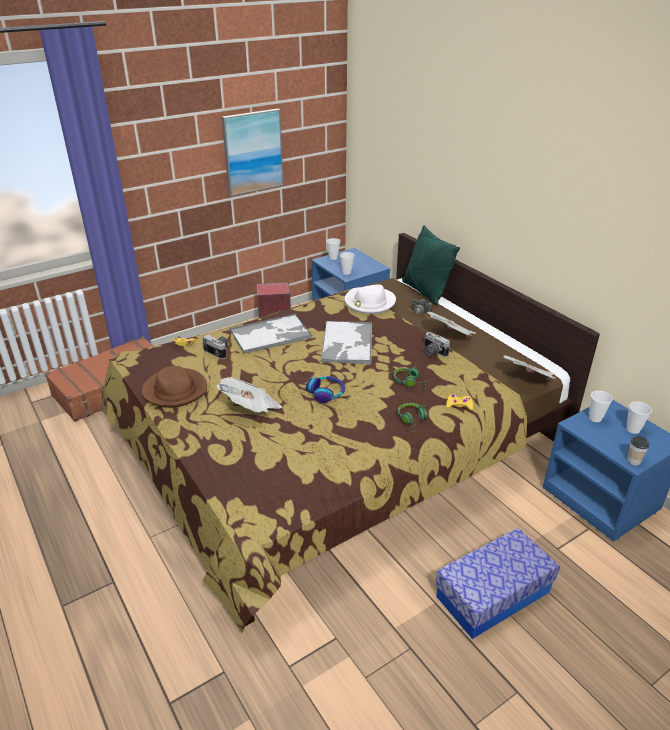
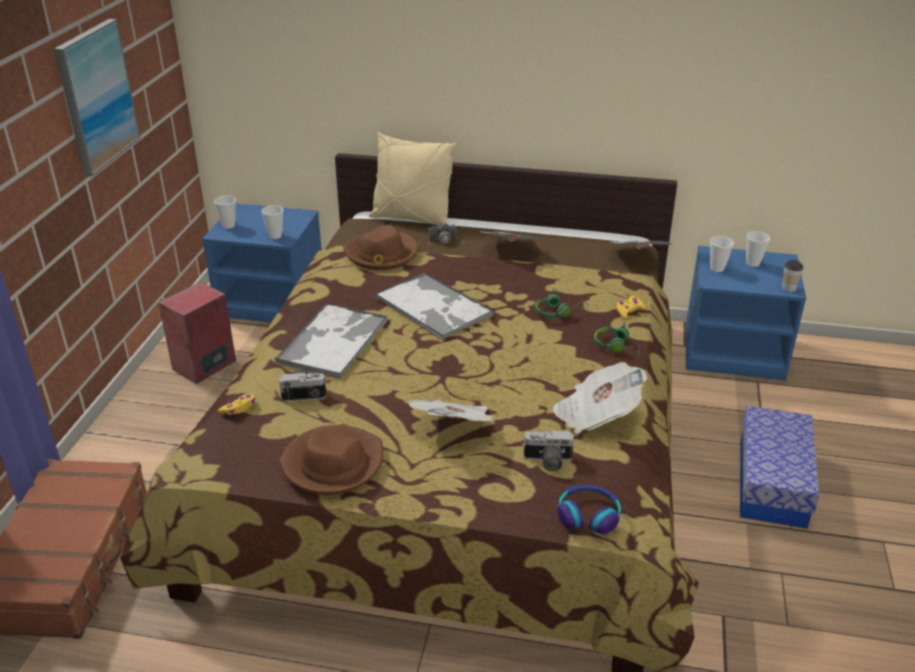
camera: 45 degrees left, 0 degrees up
(326, 393) = (501, 367): headphones -> headphones (588, 515)
(330, 448) = (596, 415): none -> newspaper
(369, 303) = (381, 254): white hat -> brown hat
(425, 292) = (412, 218): green pillow -> beige pillow
(432, 352) = (529, 274): camera -> camera (547, 462)

